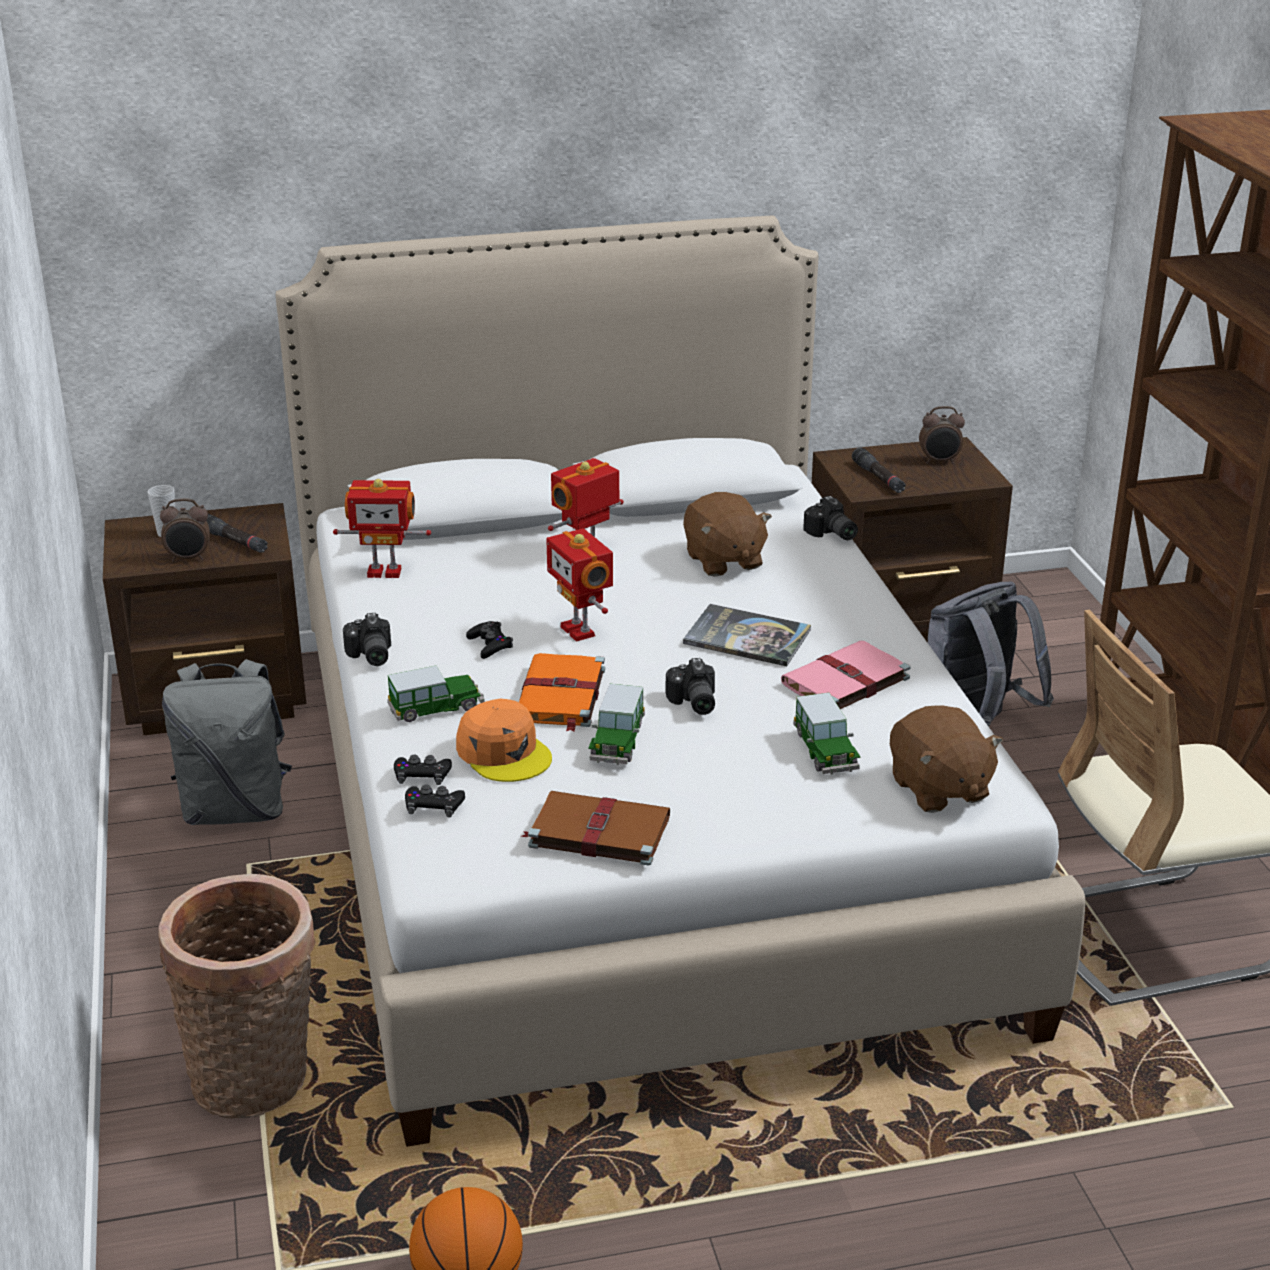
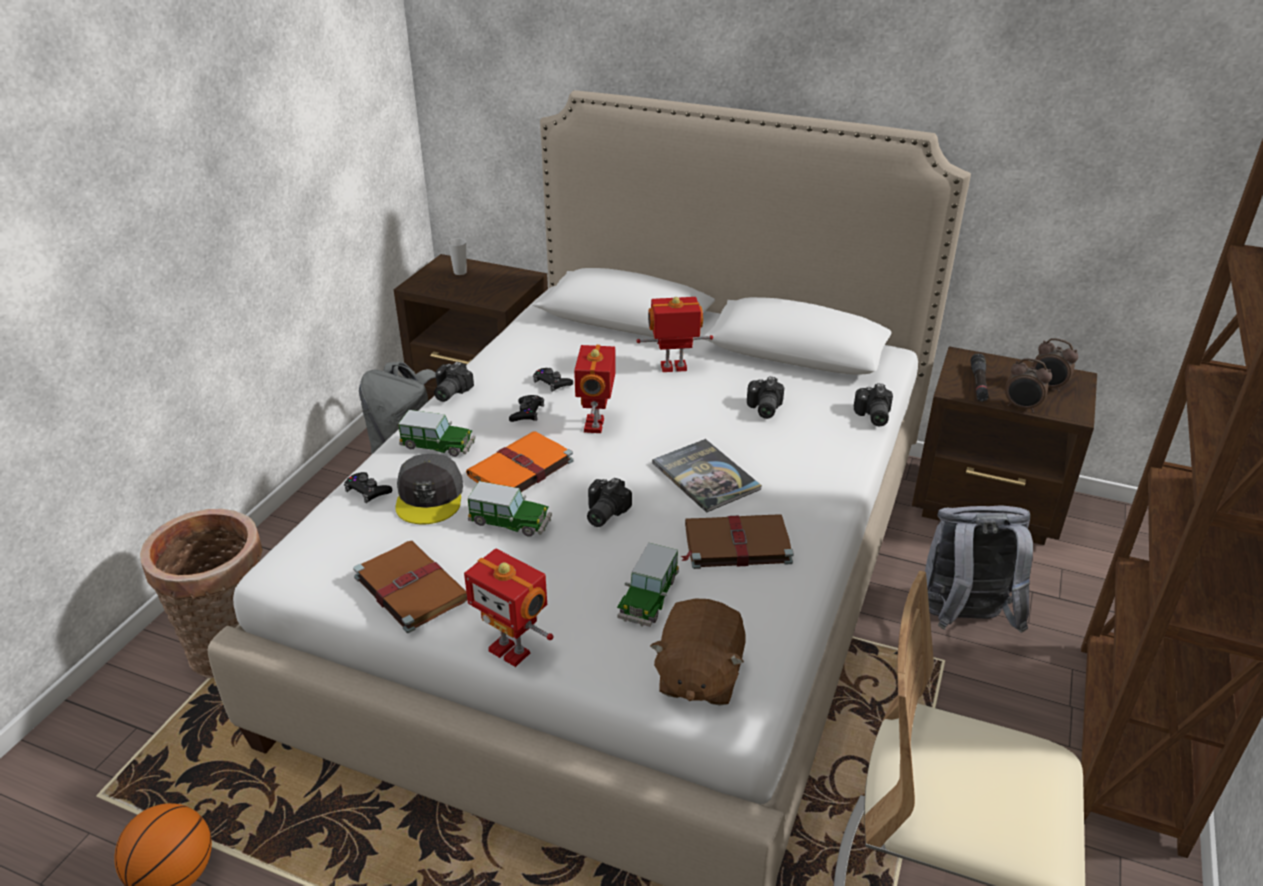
camera: 35 degrees right, 5 degrees up
(189, 558) = (451, 292): alarm clock -> alarm clock (1021, 407)
(233, 541) = (488, 289): black flashlight -> none
(384, 571) = (532, 337): toy robot -> toy robot (511, 650)
(434, 806) = (342, 517): black game controller -> black game controller (552, 383)
(504, 753) = (430, 497): orange cap -> grey cap
(617, 742) = (510, 522): toy car -> toy car turned 120 degrees counterclockwise
(723, 561) = (763, 409): brown plush toy -> camera
(844, 682) = (735, 544): pink book -> brown book

